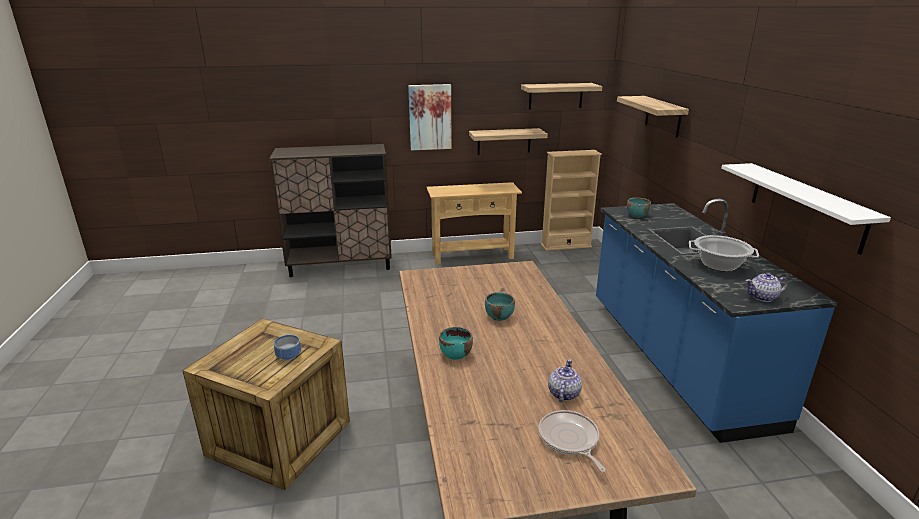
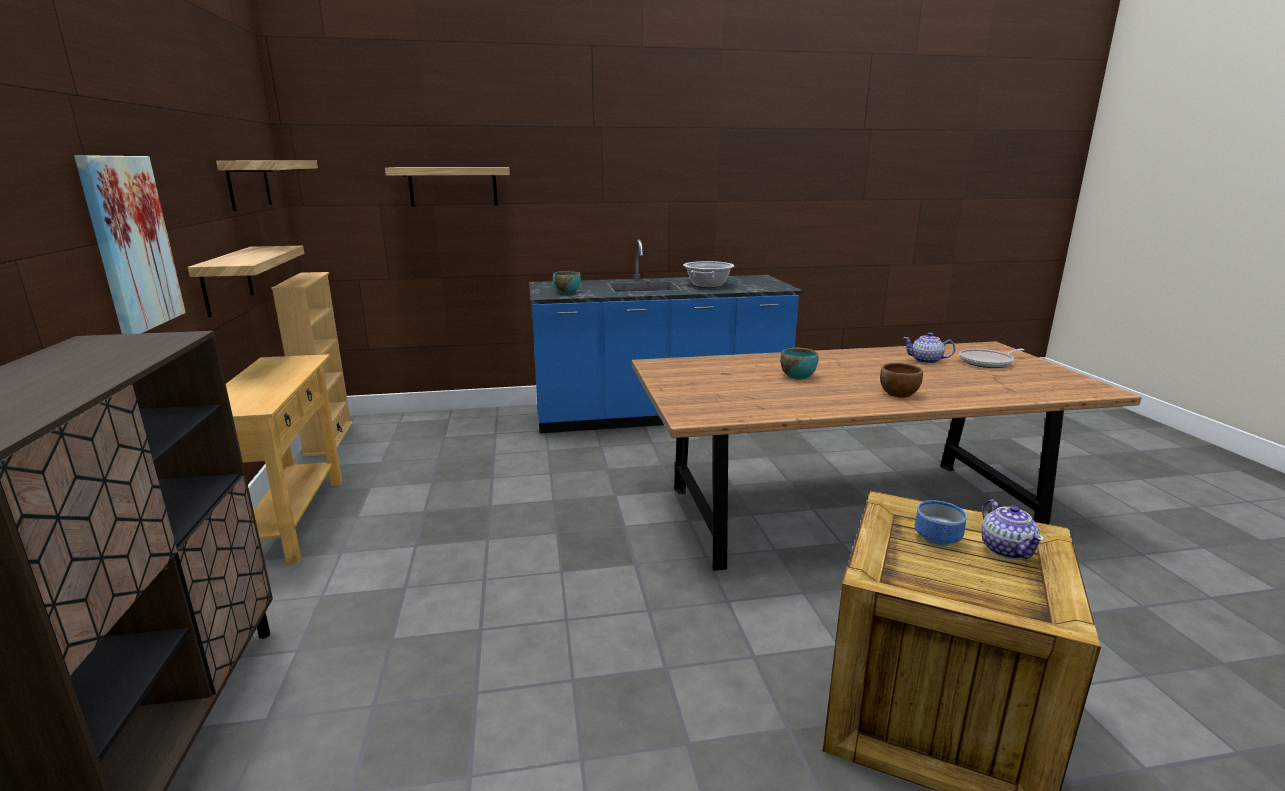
camera: 90 degrees left, 5 degrees down
(455, 354) = (899, 394): turquoise bowl -> brown bowl
(763, 297) = (769, 283): teapot -> teapot (1006, 549)
(805, 206) = (709, 217): white shelf -> none

